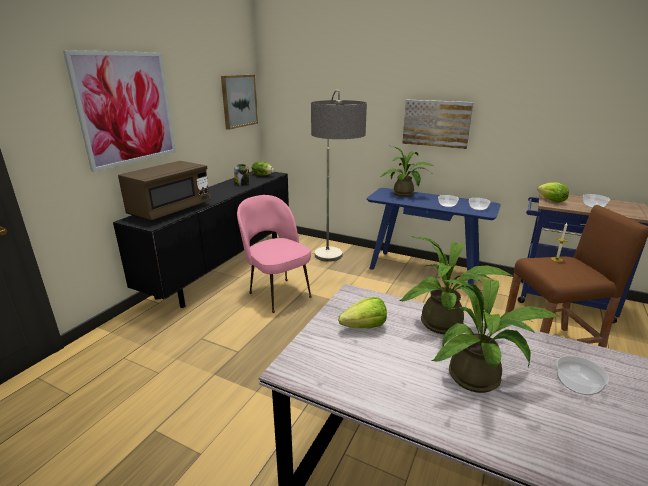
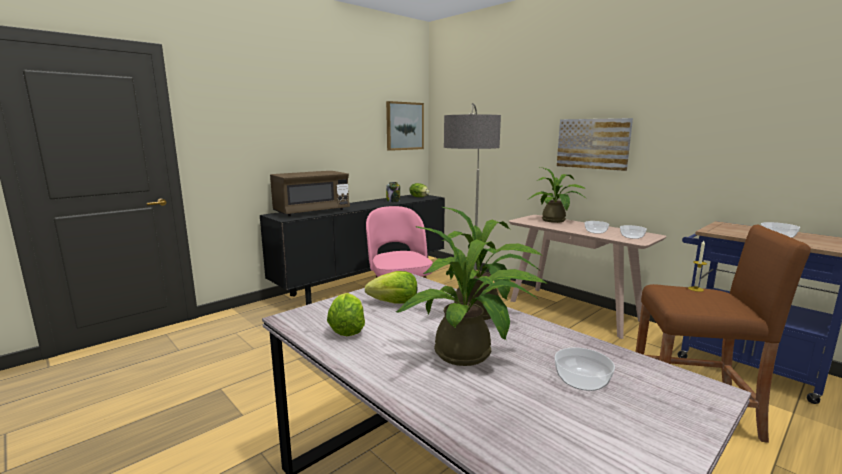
camera: 20 degrees right, 10 degrees down
(127, 109) = (287, 120): picture -> none
(424, 270) = (574, 310): blue console table -> beige console table
(551, 200) = (719, 228): lettuce -> lettuce (347, 329)

